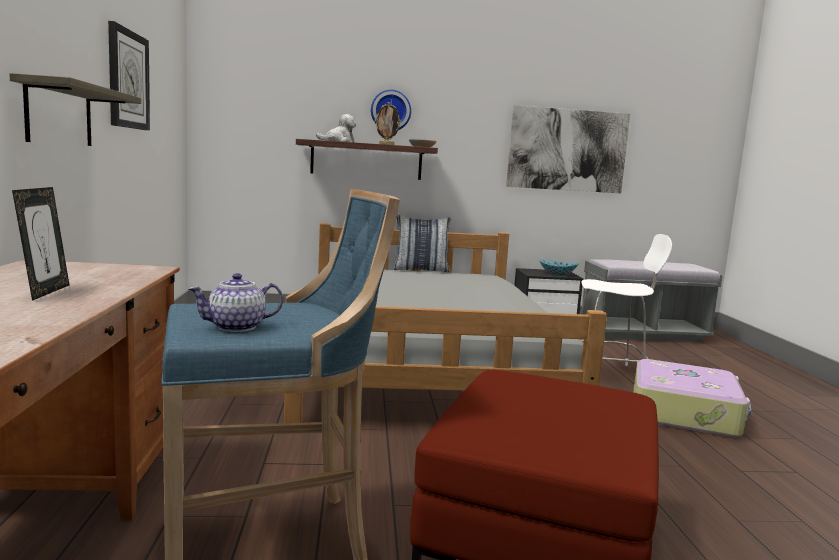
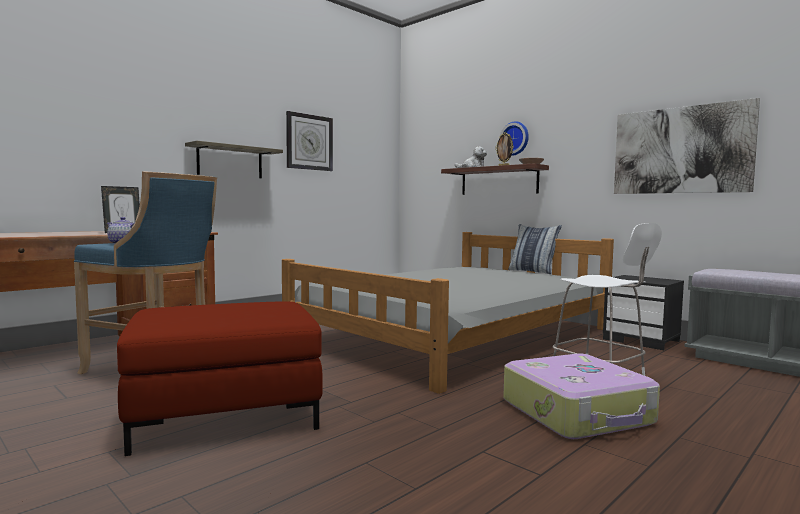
camera: 50 degrees right, 5 degrees down
(557, 274) = (650, 280): bowl -> none

